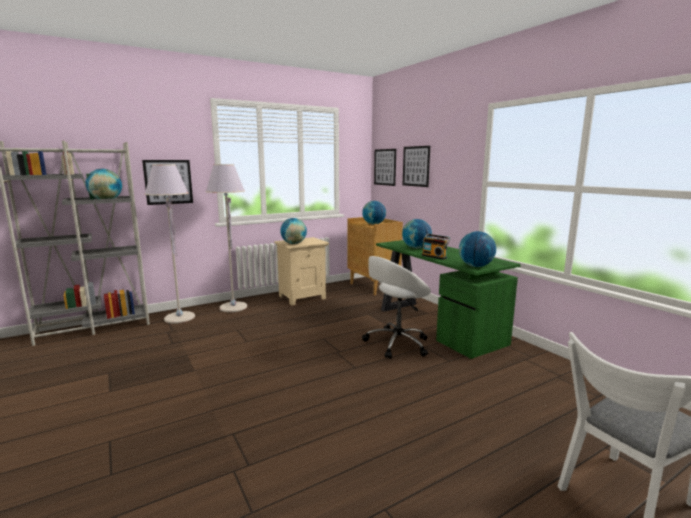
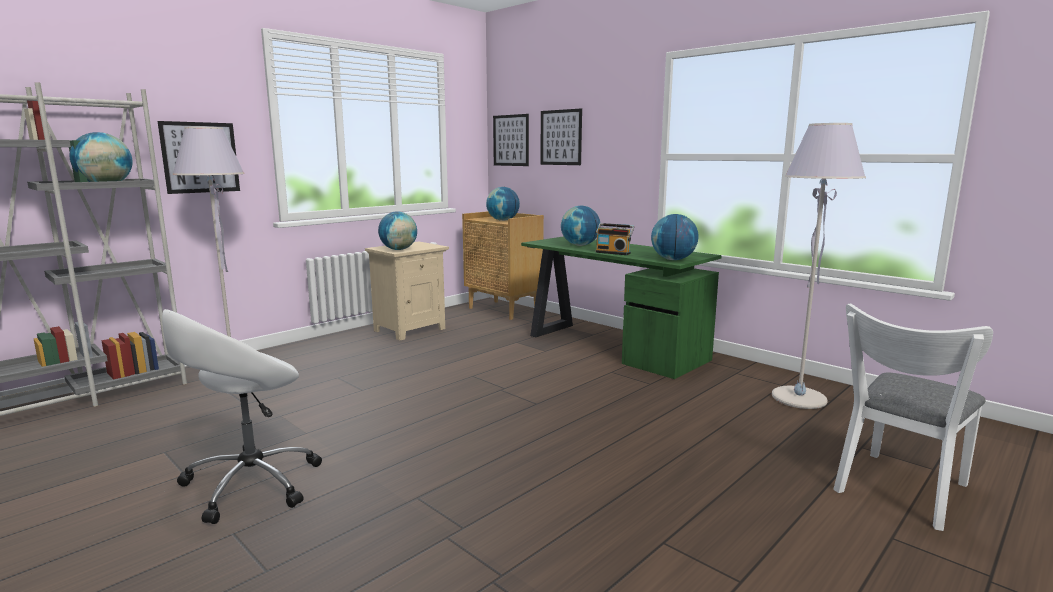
camera: 15 degrees left, 0 degrees up
(233, 308) = (312, 350): grey floor lamp -> grey floor lamp (798, 399)
(395, 344) = (573, 373): white office chair -> white office chair (248, 485)

